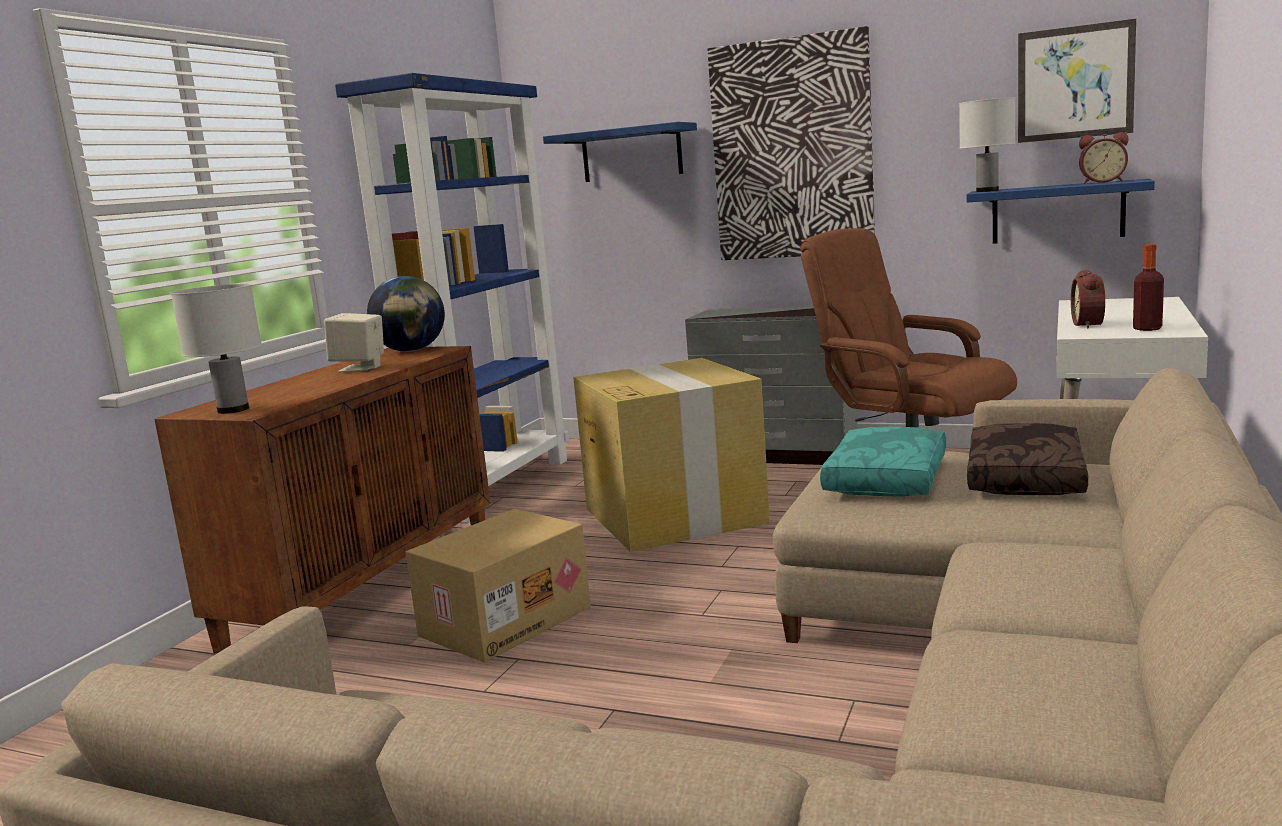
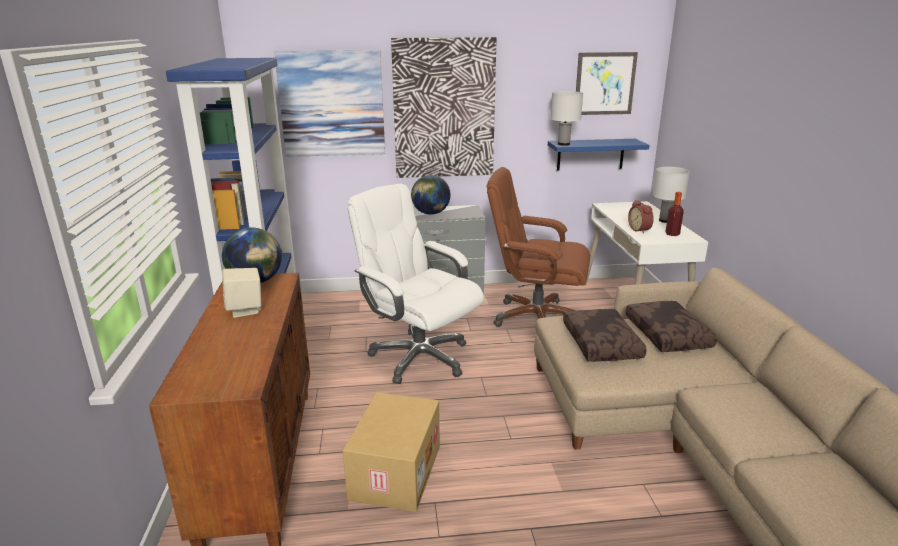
camera: 30 degrees left, 10 degrees up
(232, 410) = (216, 384): white table lamp -> white table lamp (665, 221)
(631, 154) = (332, 104): blue shelf -> picture
(673, 515) = (418, 357): cardboard box -> white office chair
(761, 312) = (430, 213): none -> globe
(888, 480) = (602, 344): turquoise pillow -> brown pillow
(1102, 182) = (617, 141): alarm clock -> none

